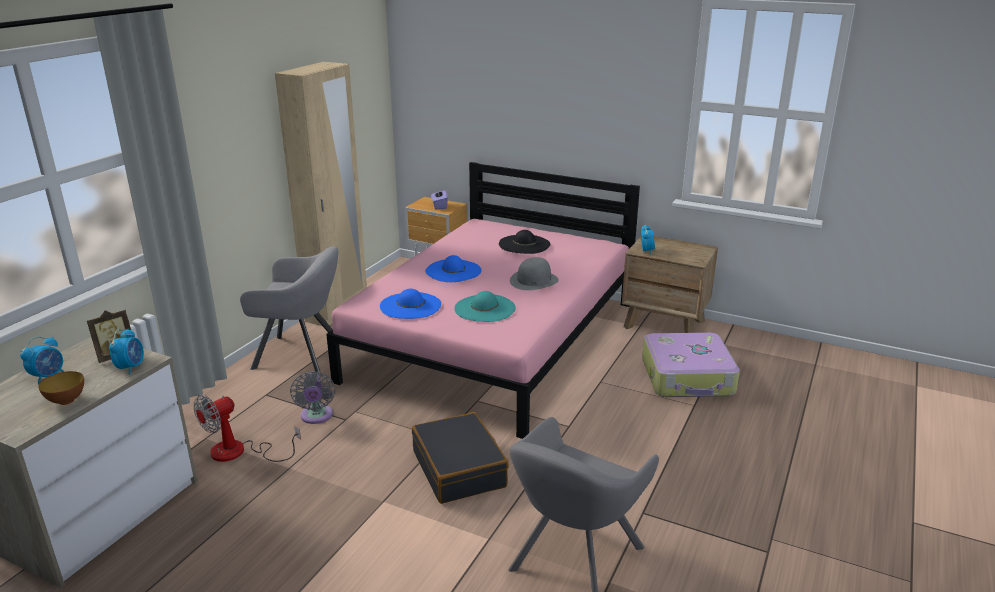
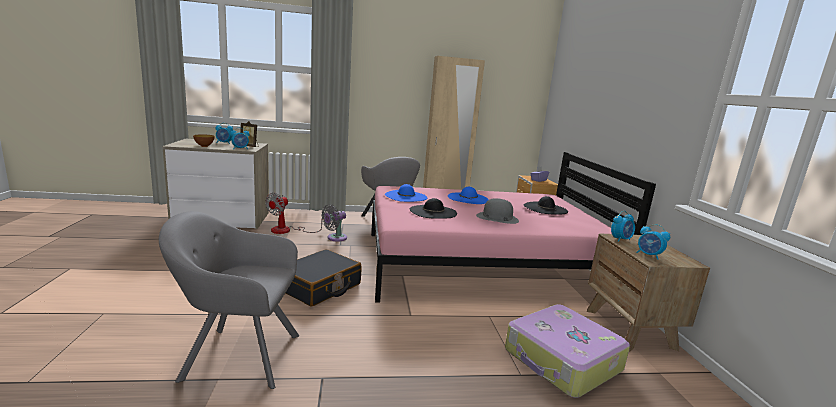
camera: 55 degrees right, 10 degrees down
(239, 452) = (288, 230): fan -> fan turned 75 degrees counterclockwise
(485, 308) = (433, 212): turquoise hat -> black hat
(685, 257) = (648, 255): none -> alarm clock

